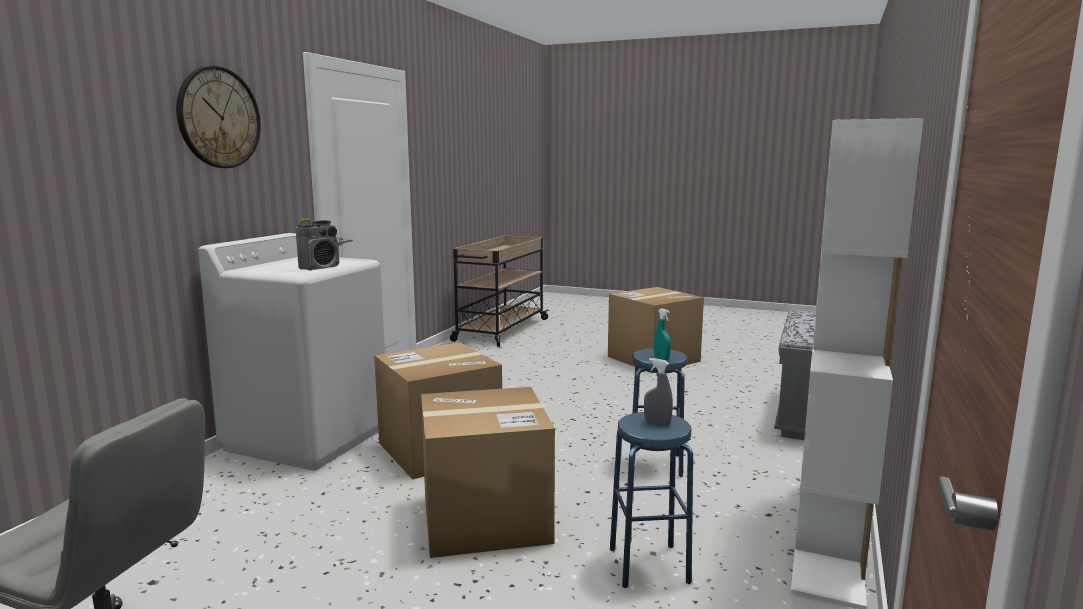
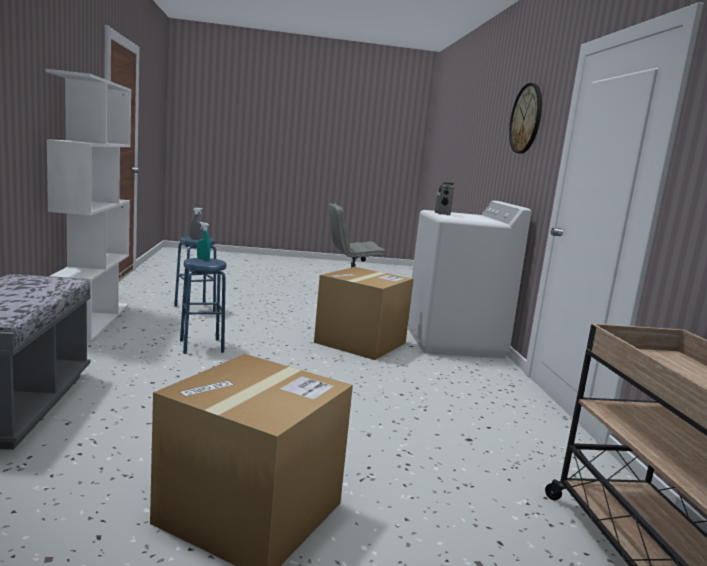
camera: 150 degrees right, 0 degrees up
(485, 518) = (286, 317): cardboard box -> none

